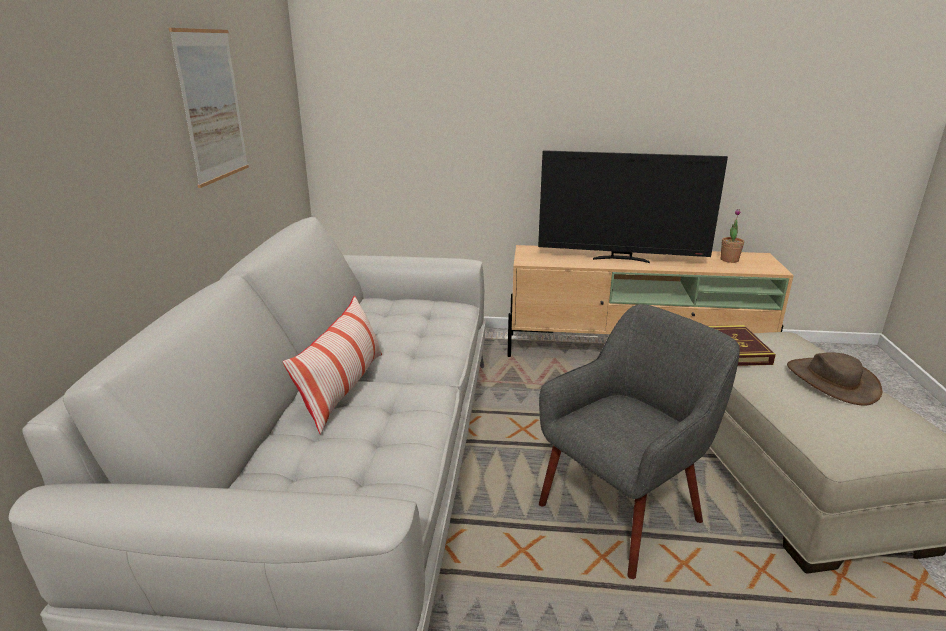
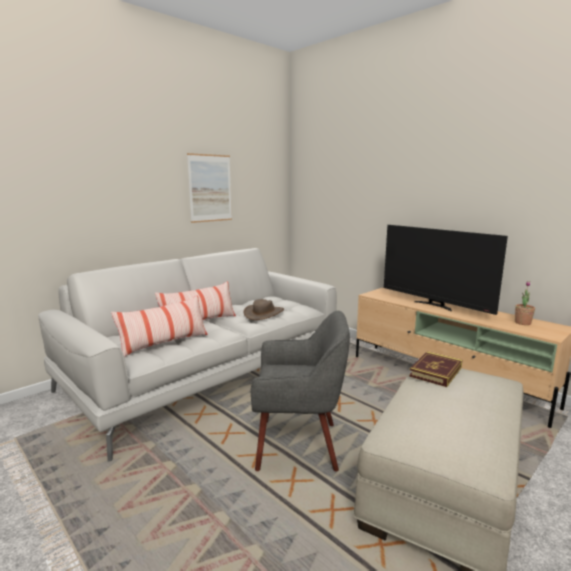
camera: 40 degrees right, 10 degrees down
(369, 455) = (164, 344): none -> pillow
(831, 381) = (473, 409): brown hat -> brown hat (264, 313)

